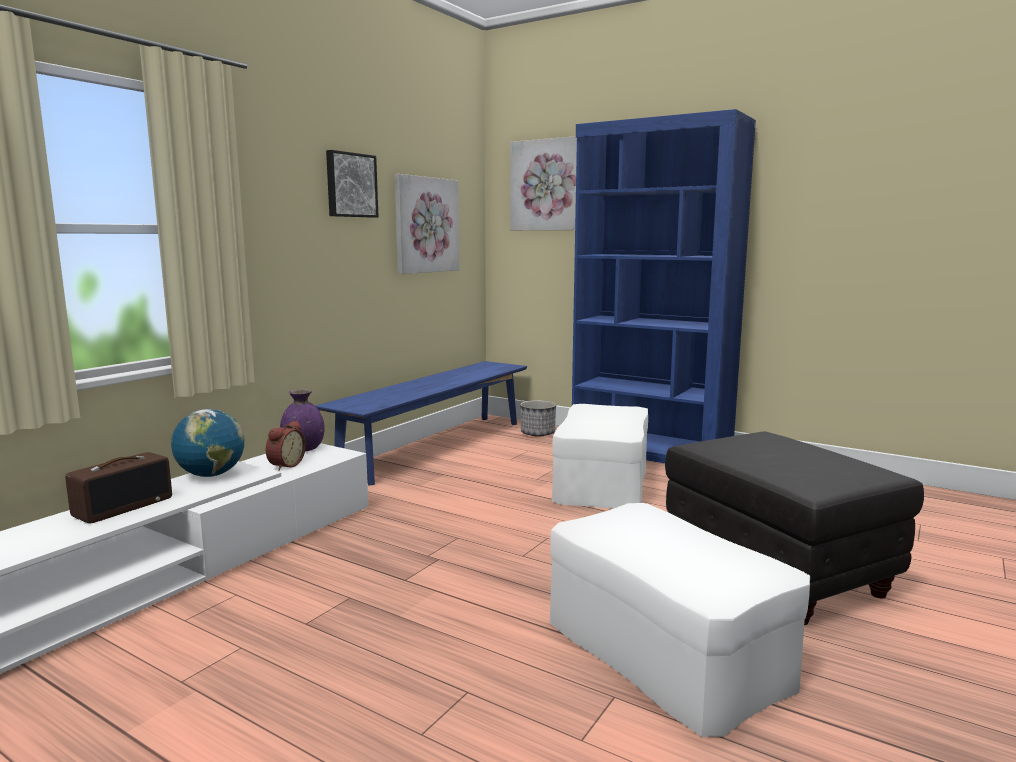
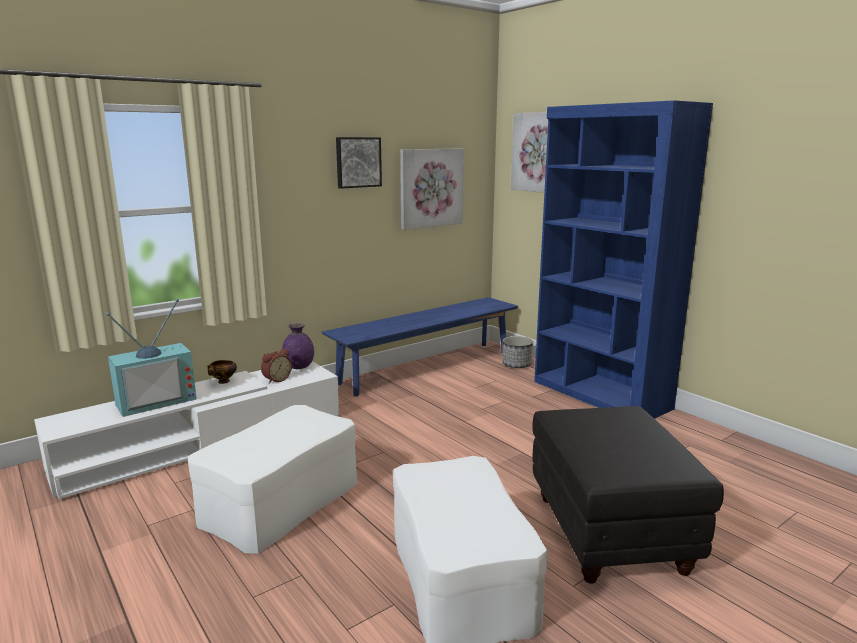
camera: 20 degrees right, 5 degrees up
(123, 506) = (156, 400): radio -> television
(211, 475) = (223, 382): globe -> bowl
(601, 483) = (531, 420): white ottoman -> white ottoman (280, 501)

